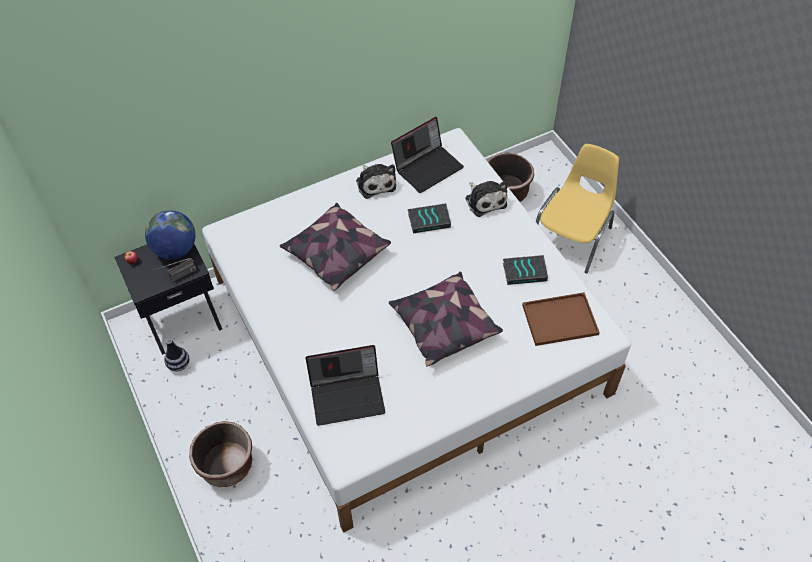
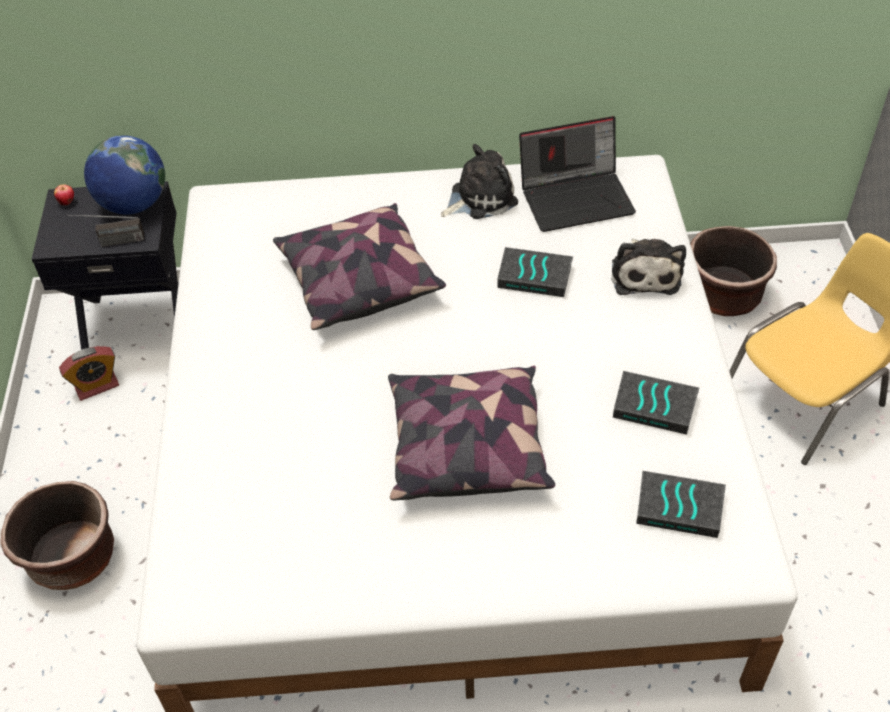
camera: 25 degrees right, 5 degrees down
(179, 364) = (97, 386): vase -> alarm clock
(348, 395) = (248, 502): laptop -> none
(375, 183) = (480, 198): plush toy -> plush toy turned 120 degrees counterclockwise
(561, 319) = (680, 507): brown tray -> book

